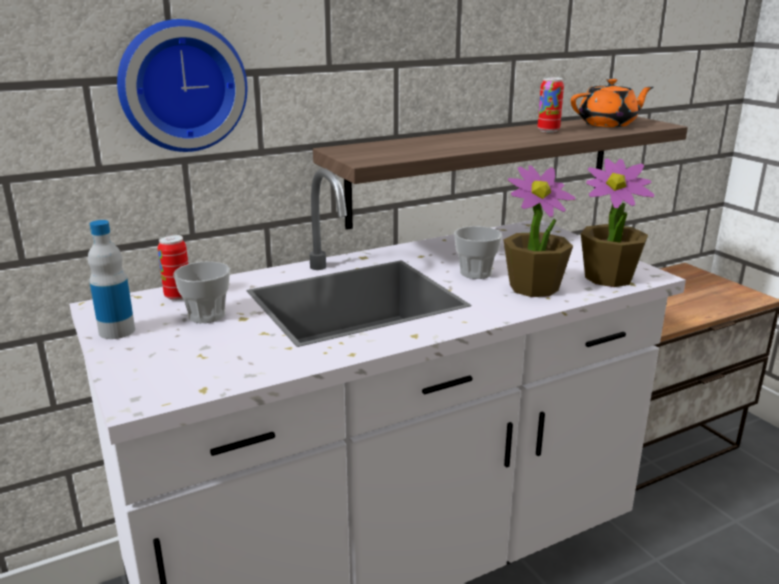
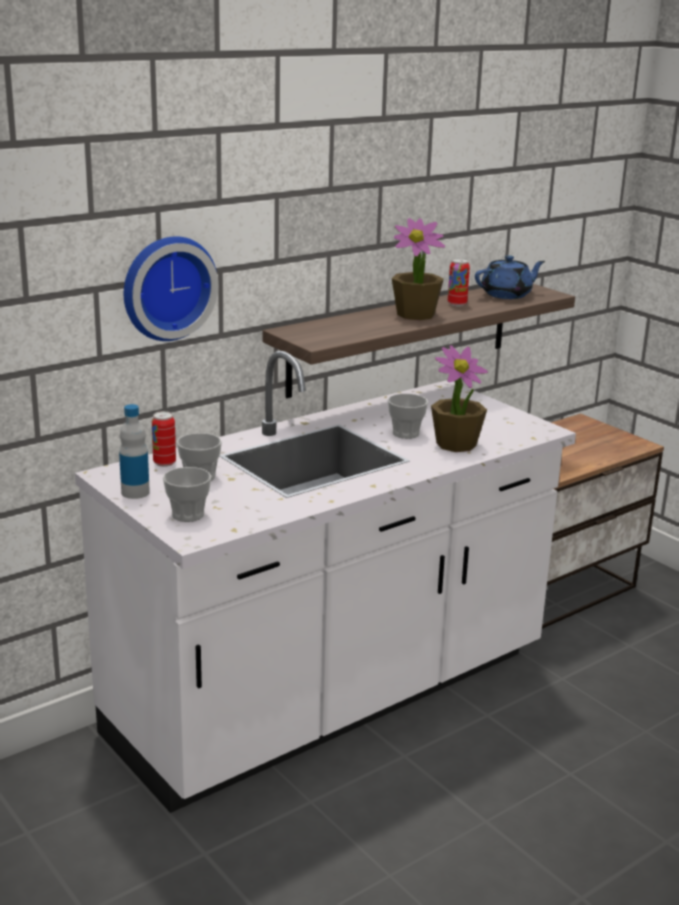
camera: 10 degrees left, 0 degrees up
(158, 364) = (188, 514): none -> cup
(608, 124) = (507, 295): orange teapot -> blue teapot
(609, 278) = (515, 434): potted plant -> potted plant (416, 314)

